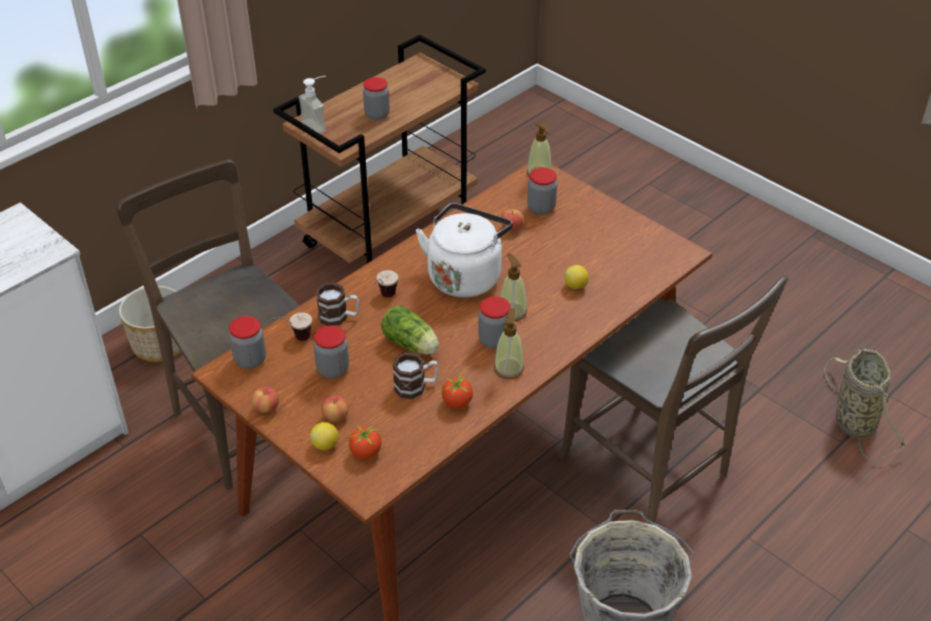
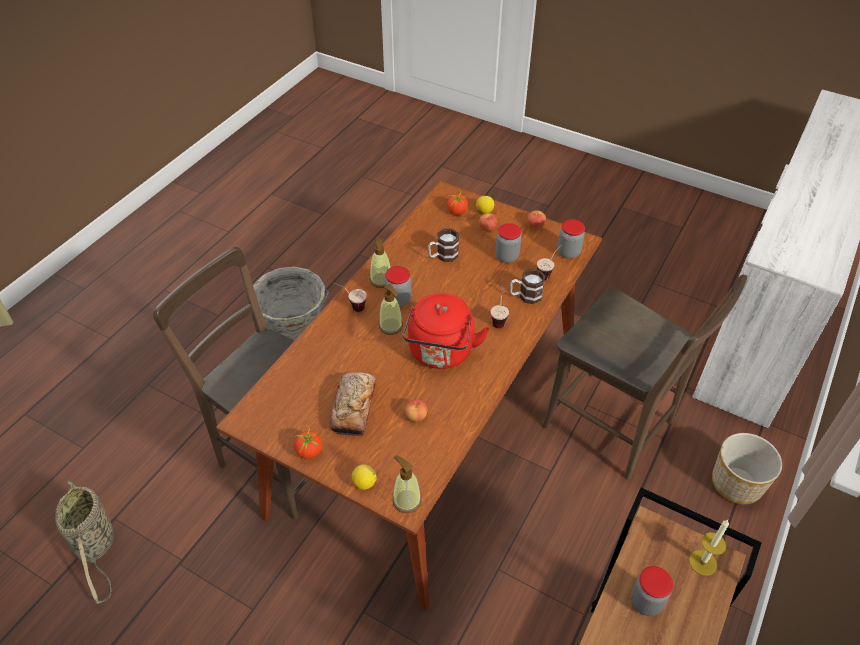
camera: 165 degrees right, 5 degrees up
(319, 124) = (702, 562): soap dispenser -> candle
(412, 345) = (459, 284): lettuce -> none
(457, 403) = (410, 250): tomato -> tomato (309, 451)
(465, 275) = (440, 353): white kettle -> red kettle
(541, 208) = (393, 448): jar -> none
(554, 343) = (351, 306): none -> cup
(571, 244) = (353, 407): none -> bread
(576, 286) = (342, 362): lemon -> lemon (364, 483)

